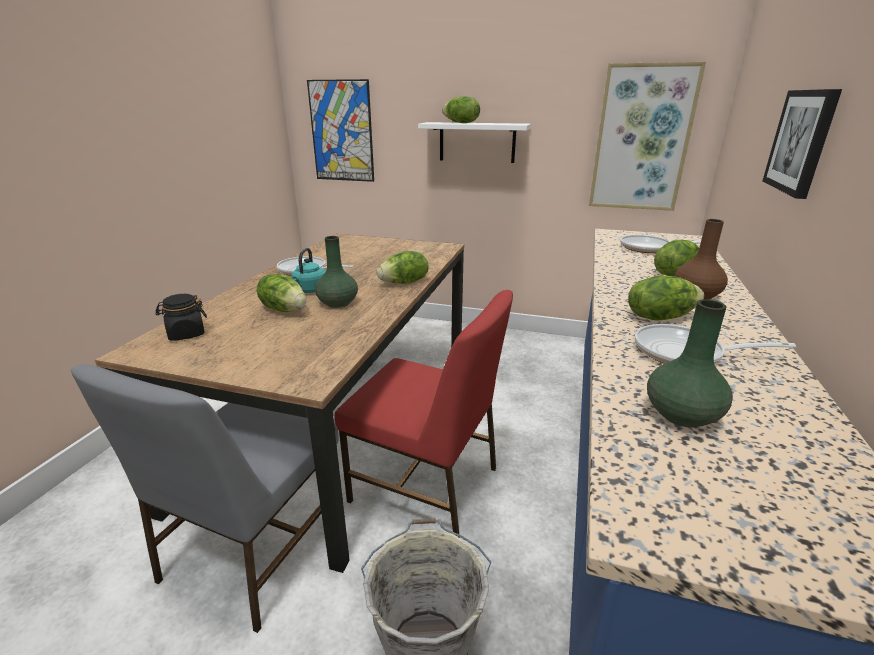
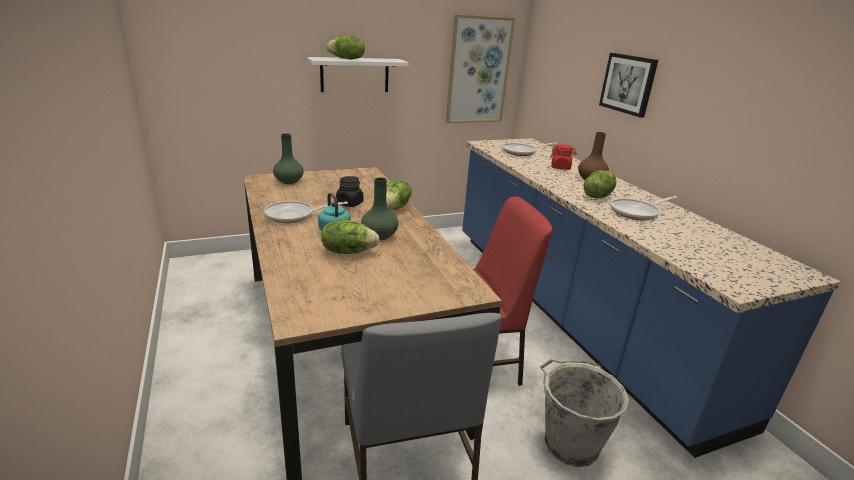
camera: 40 degrees left, 0 degrees up
(186, 334) = (310, 294): black jar -> black jar (349, 203)
(341, 131) = (208, 66): picture -> none
(674, 273) = (560, 167): lettuce -> red jar
(680, 415) = (680, 241): green vase -> green vase (288, 181)

